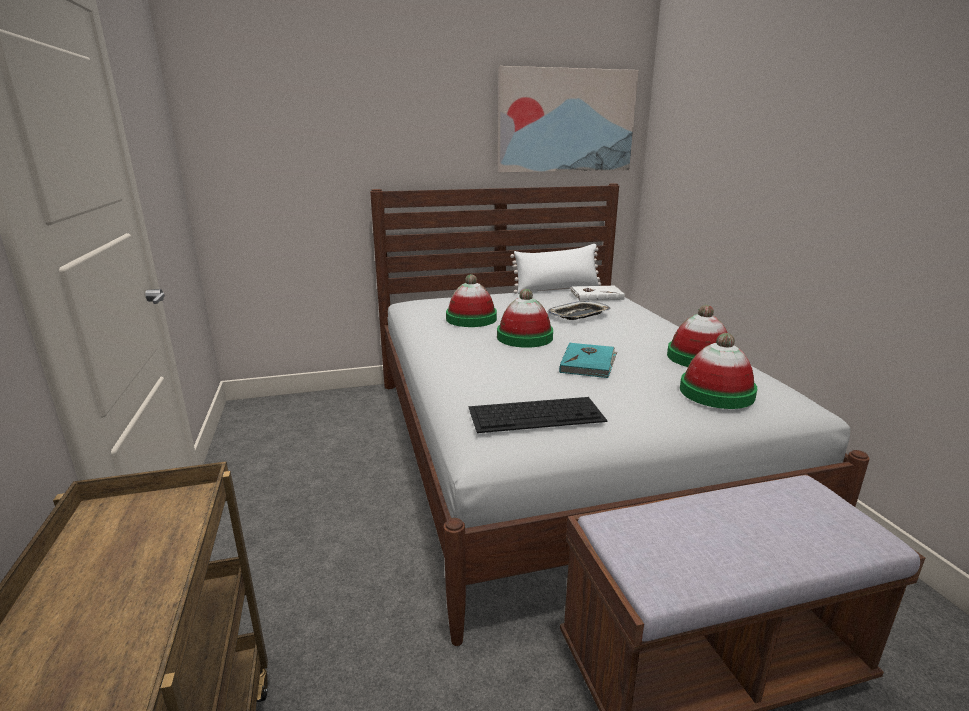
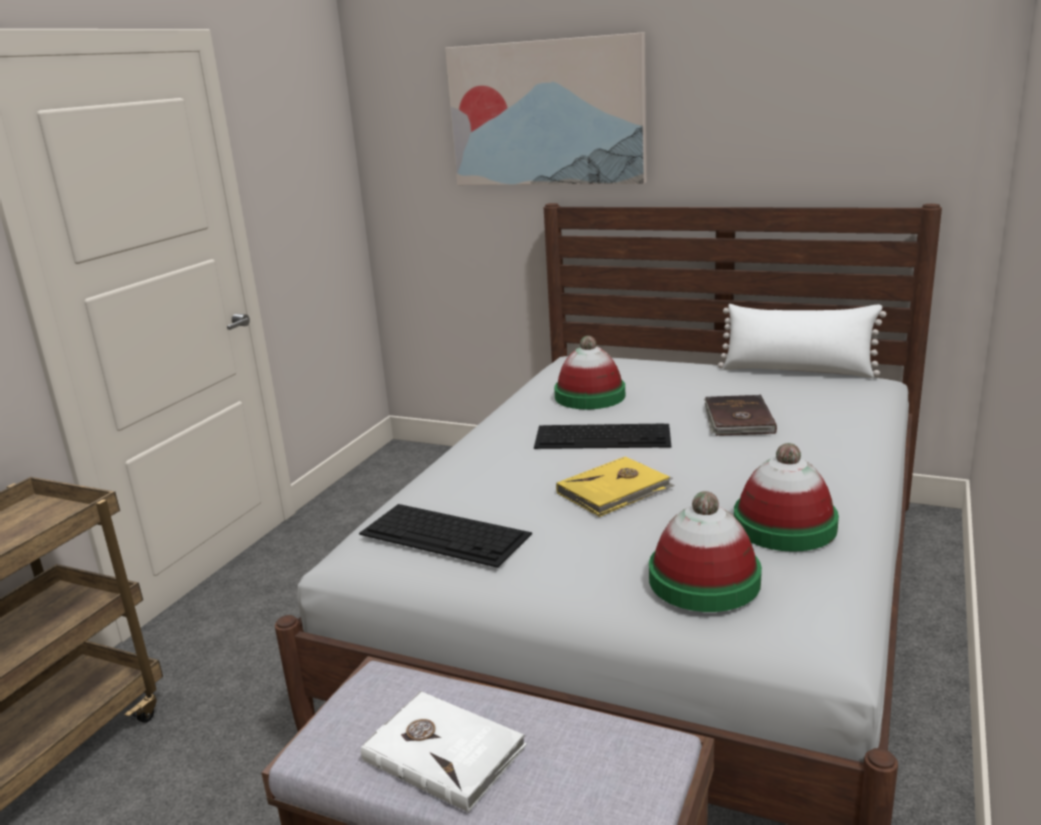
camera: 40 degrees right, 0 degrees up
(524, 337) = (604, 436): hat -> keyboard
(566, 121) = (847, 101): picture -> picture (546, 113)
(579, 315) = (737, 419): tray -> brown book
(588, 363) = (615, 490): turquoise book -> yellow book
(596, 295) = (830, 392): white book -> white book (444, 752)

